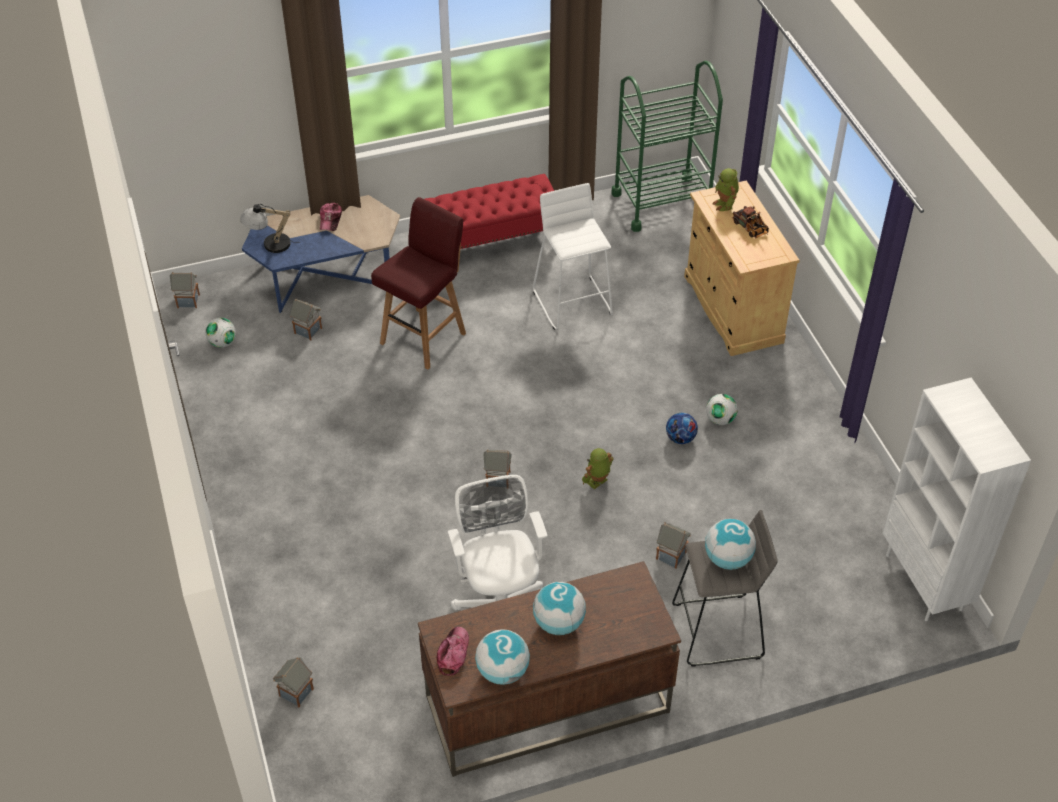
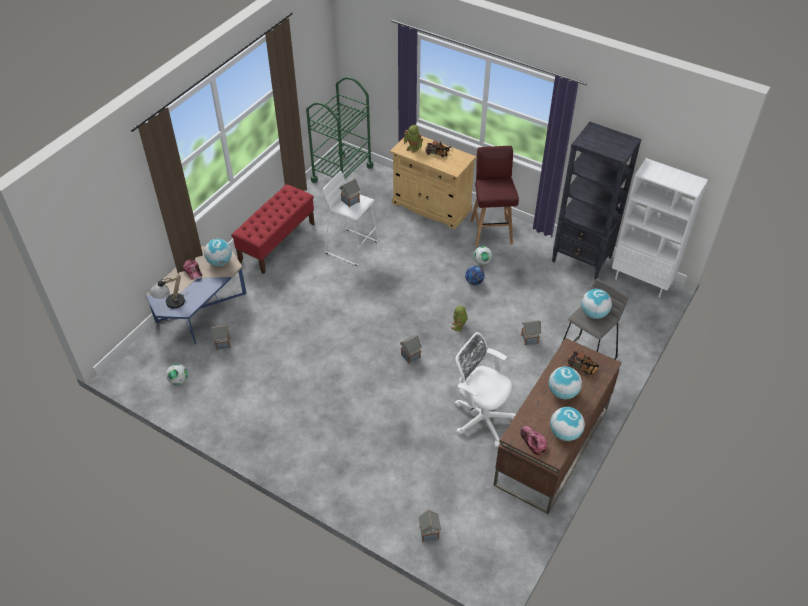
camera: 40 degrees left, 0 degrees up
(187, 301) = (130, 371): toy house -> toy house (350, 201)
(370, 226) = (220, 262): none -> globe
(424, 337) = (293, 309): red stool -> red stool (491, 231)
(622, 612) = (583, 367): none -> toy truck
(867, 500) = (582, 260): none -> black bookcase

